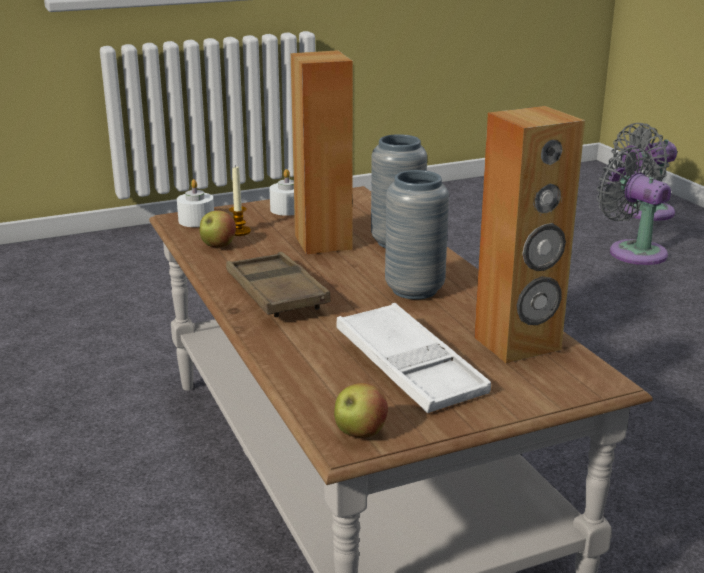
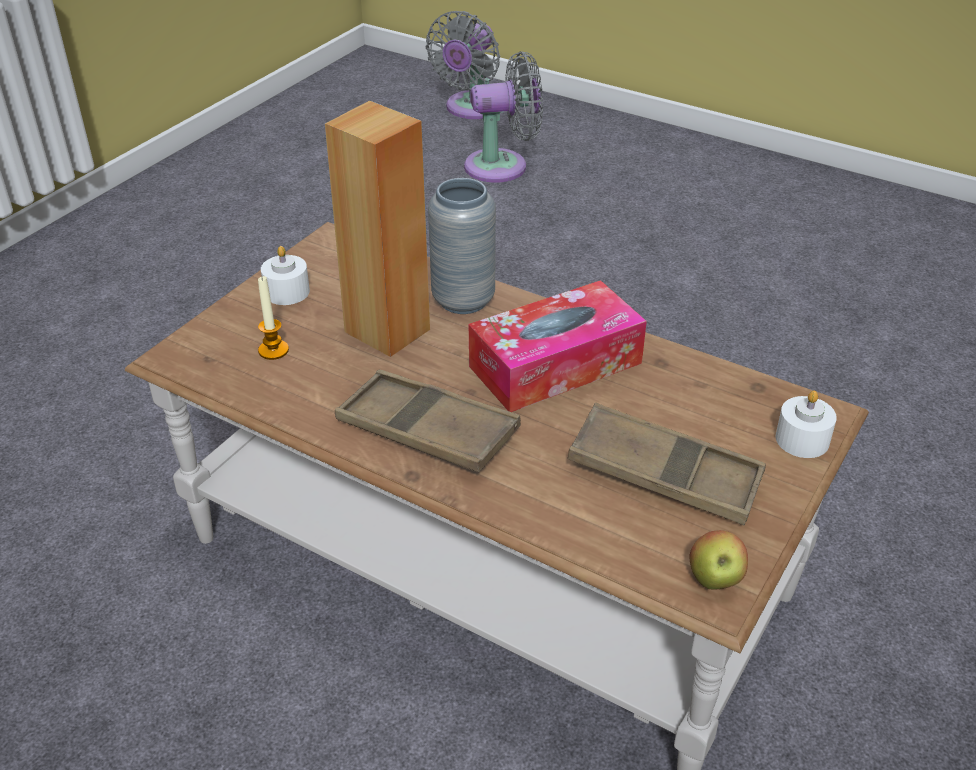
camera: 35 degrees left, 15 degrees up
(196, 220) = (200, 351): white candle -> white candle (802, 439)
(218, 246) = (277, 384): apple -> none
(409, 367) = (664, 474): white tray -> brown tray
(414, 290) = (555, 365): grey vase -> tissue box
(518, 344) = (718, 398): brown speaker -> none
(632, 251) = (503, 166): grey fan -> grey fan turned 150 degrees clockwise

